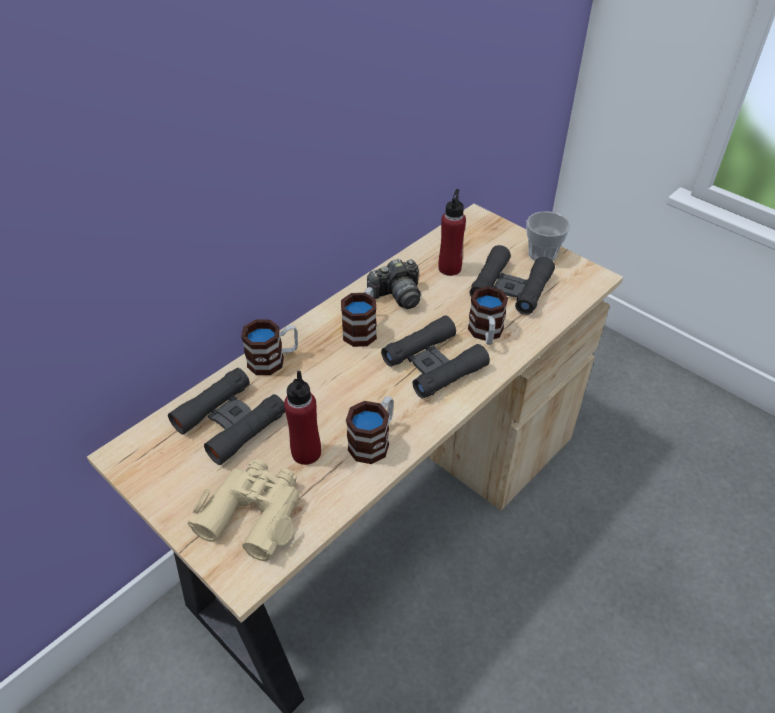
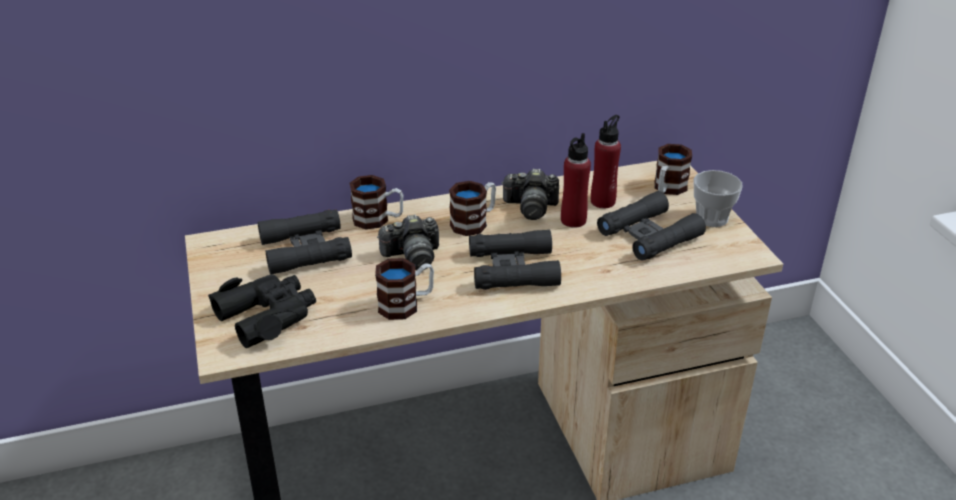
camera: 30 degrees right, 10 degrees down
(253, 513) = (267, 316): beige binoculars -> black binoculars
(306, 453) = (344, 292): red bottle -> red bottle (573, 220)
(337, 387) = (412, 256): none -> camera
(486, 334) = (586, 263): mug -> mug (667, 189)

